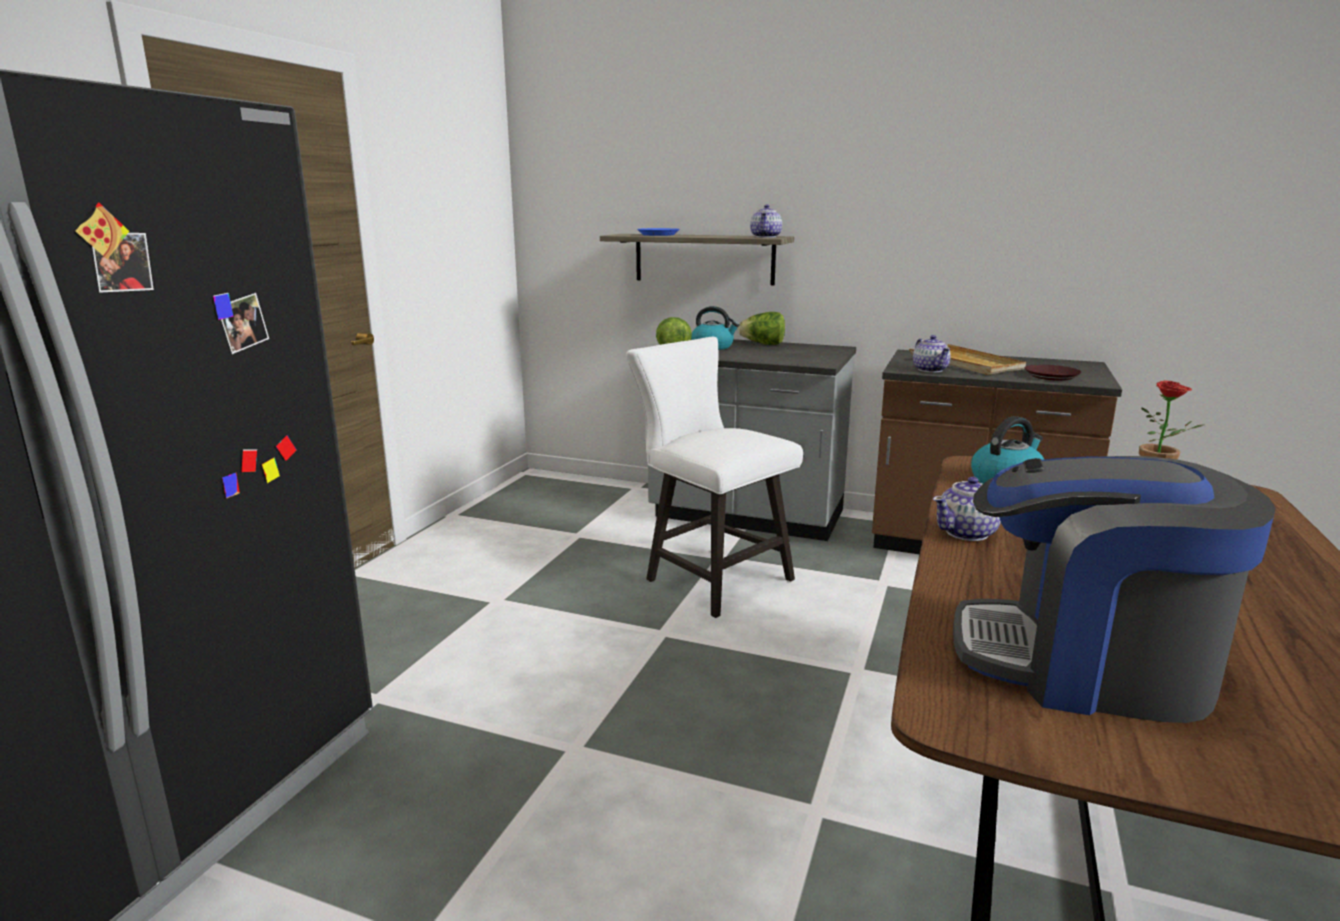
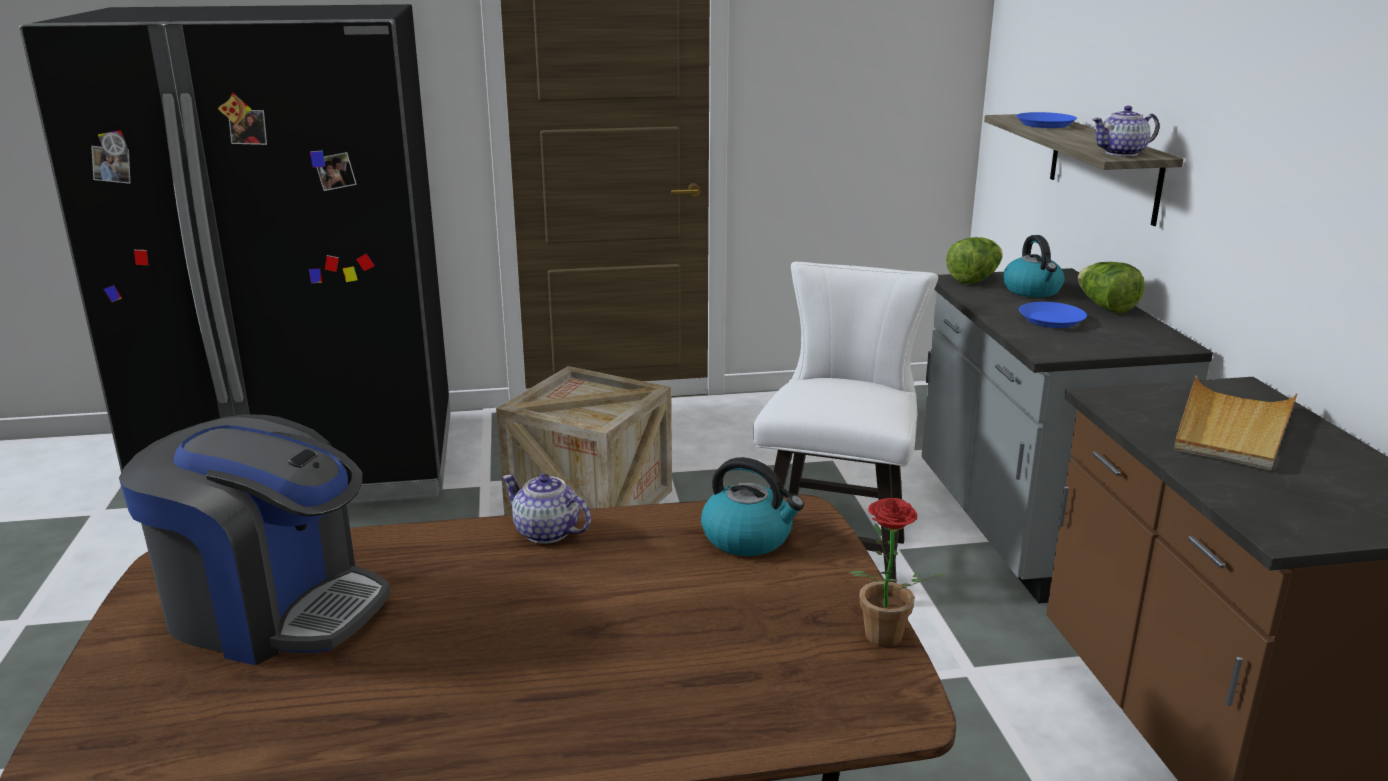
camera: 60 degrees right, 5 degrees up
(503, 650) = (590, 503): none -> crate
(771, 354) = (1051, 320): none -> blue plate
(930, 370) = (1135, 412): teapot -> none
(1052, 376) = (1260, 496): brown plate -> none
(1086, 665) = (272, 609): coffee machine -> coffee machine turned 120 degrees clockwise

